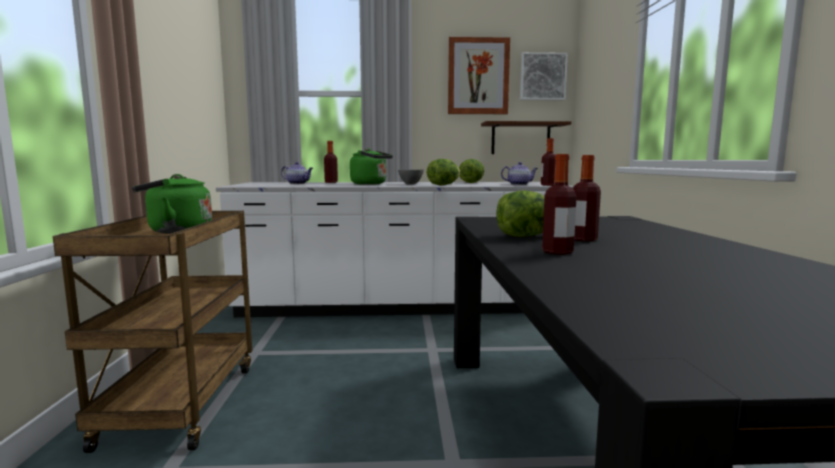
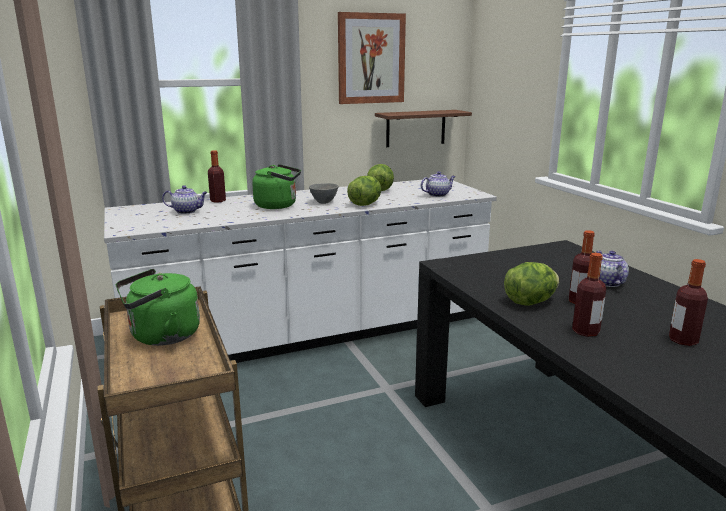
camera: 20 degrees left, 10 degrees up
(542, 77) = (437, 58): picture -> none
(548, 185) = (467, 195): bottle -> bottle (683, 340)
(636, 233) = (606, 282): none -> teapot

